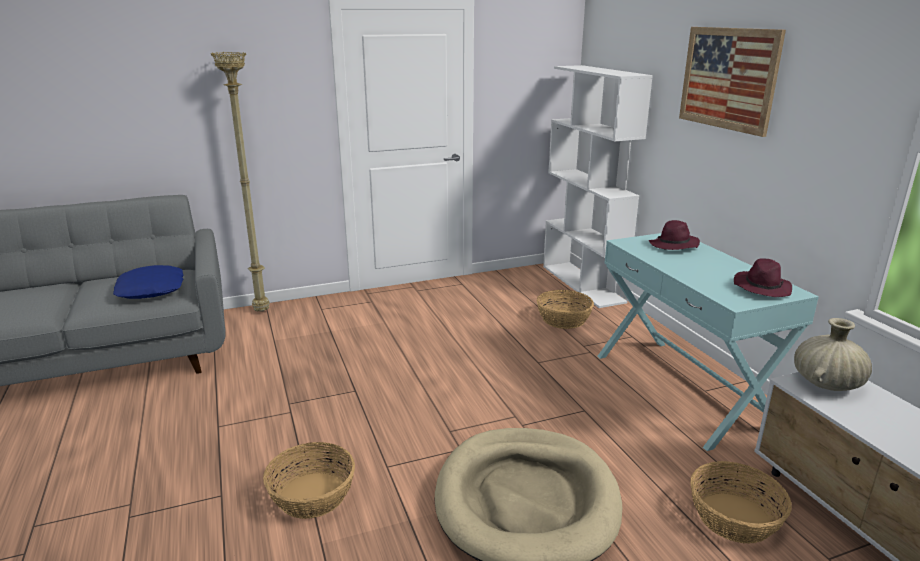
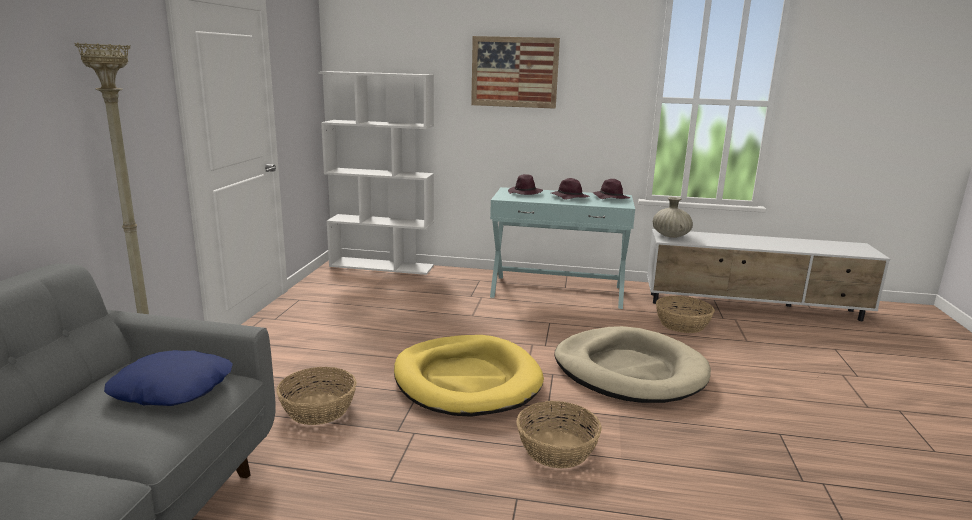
camera: 60 degrees left, 5 degrees down
(398, 405) = (466, 380): none -> yellow dog bed
(564, 319) = (425, 288): basket -> basket (319, 409)
(705, 268) = (569, 197): none -> purple hat

